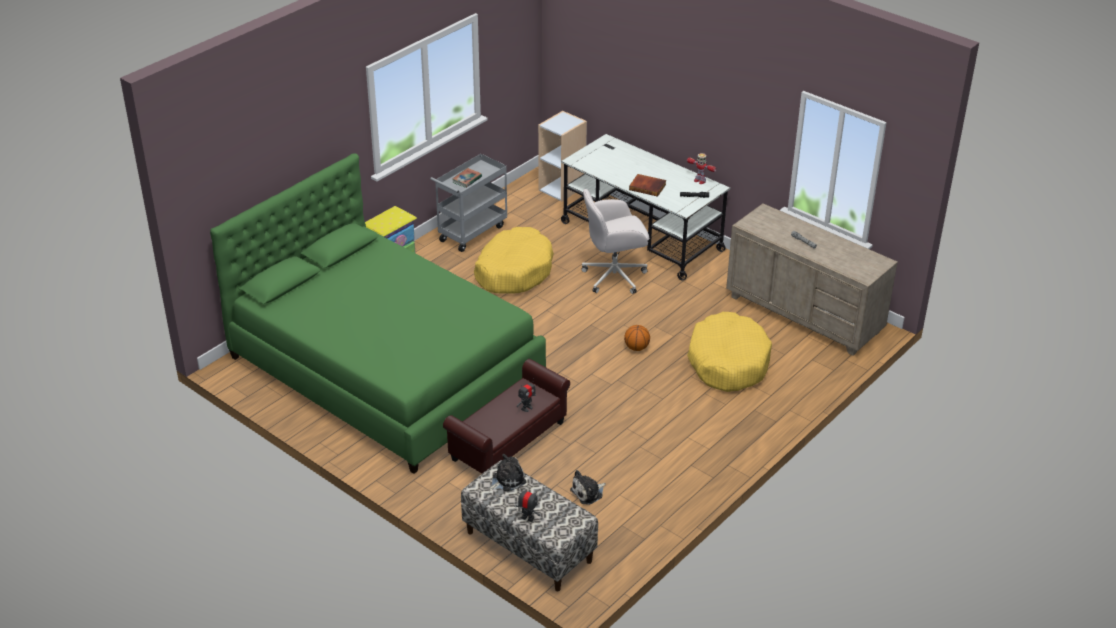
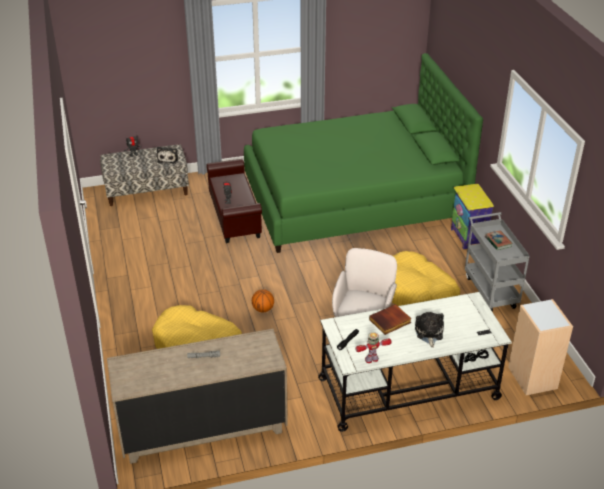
camera: 125 degrees right, 0 degrees up
(588, 493) = (157, 226): plush toy -> plush toy (429, 333)

